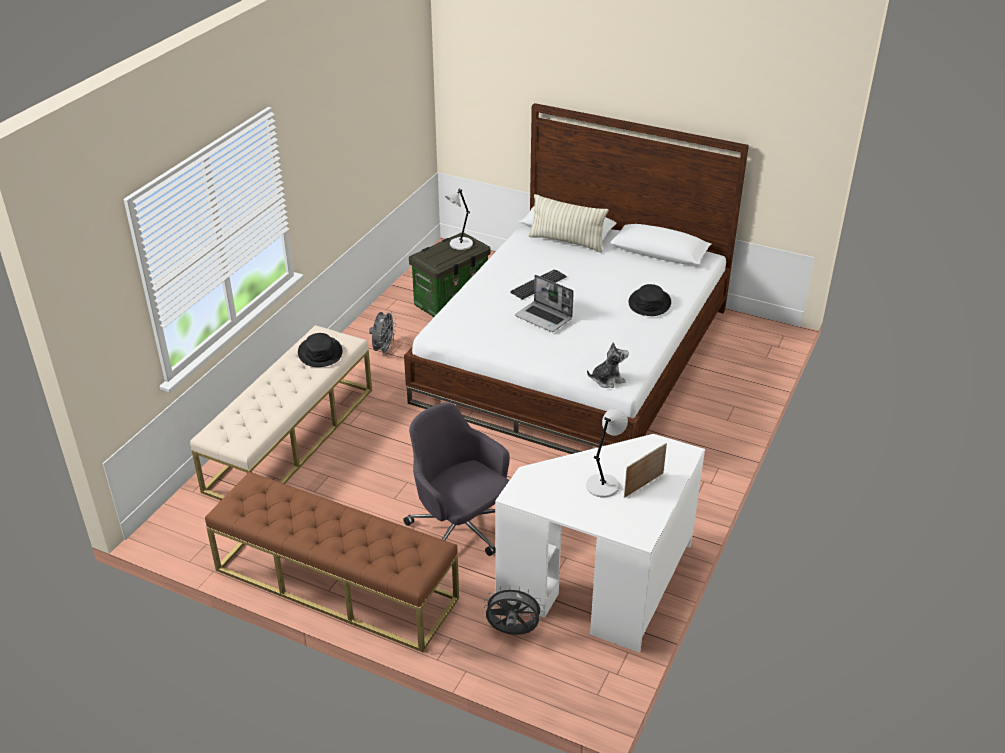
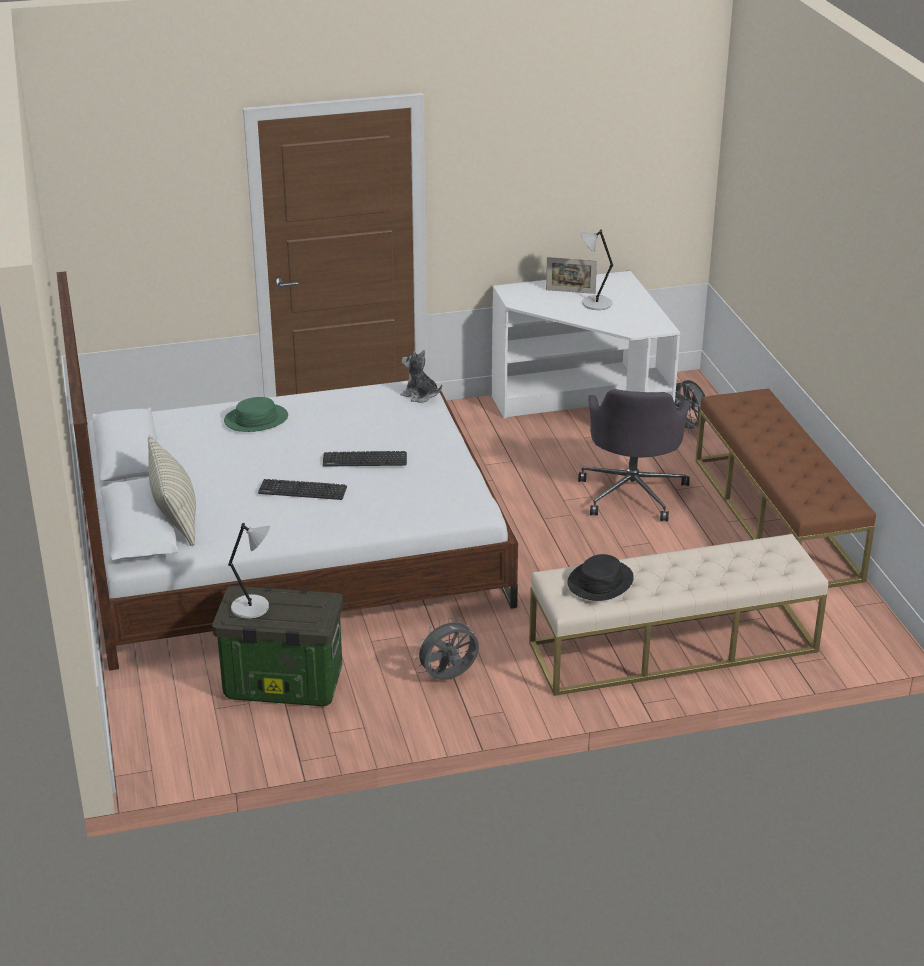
camera: 130 degrees left, 5 degrees down
(544, 318) = (364, 460): laptop -> keyboard
(649, 303) = (256, 419): black hat -> green hat

